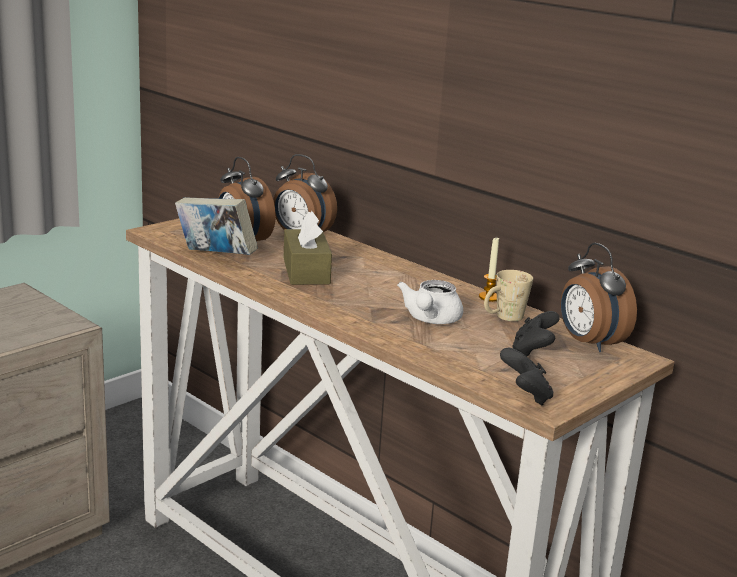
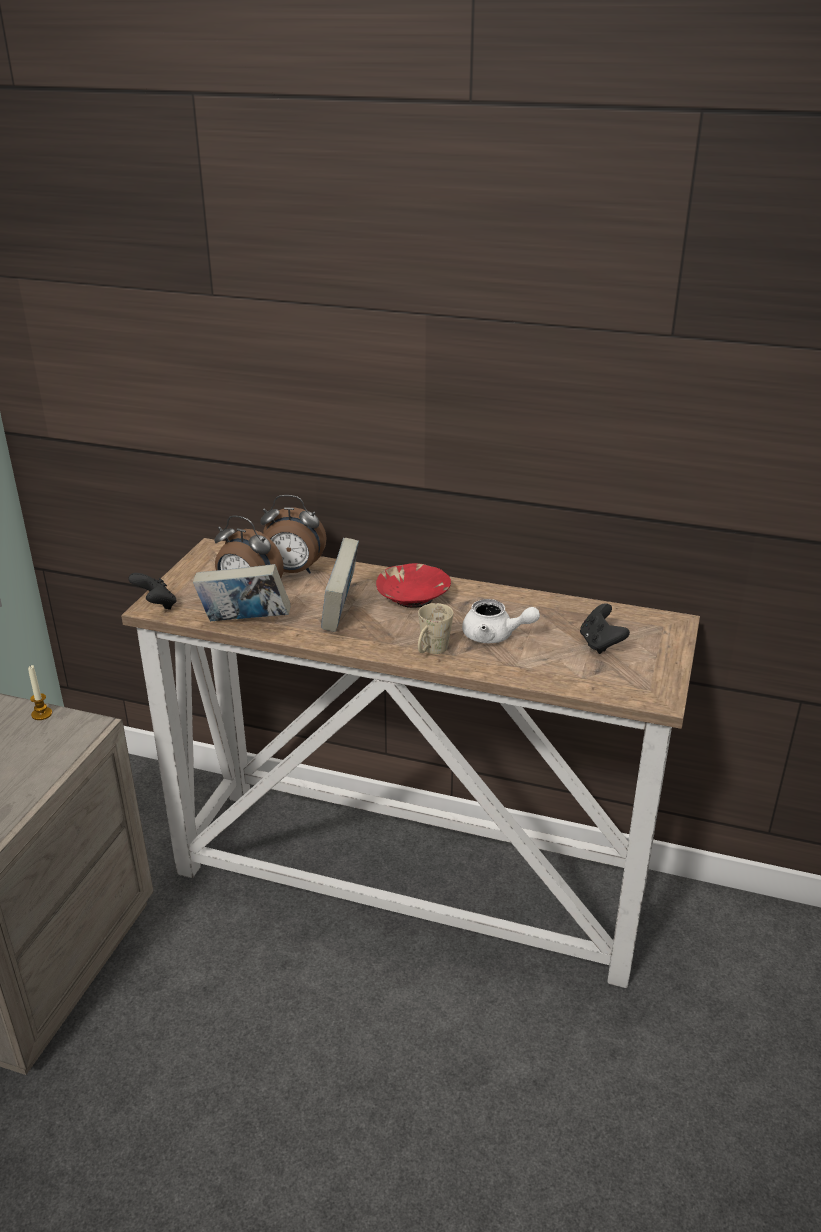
camera: 25 degrees left, 10 degrees up
(306, 271) = (341, 613): brown tissue box -> book
(387, 277) = (414, 597): none -> red bowl
(430, 320) = (495, 636): white teapot -> white teapot turned 60 degrees counterclockwise
(489, 297) = (514, 593): candle -> candle (42, 714)
(503, 318) = (545, 613): beige mug -> beige mug (431, 651)
(525, 396) = (637, 693): black game controller -> black game controller (156, 605)
(588, 343) = (629, 619): alarm clock -> none

